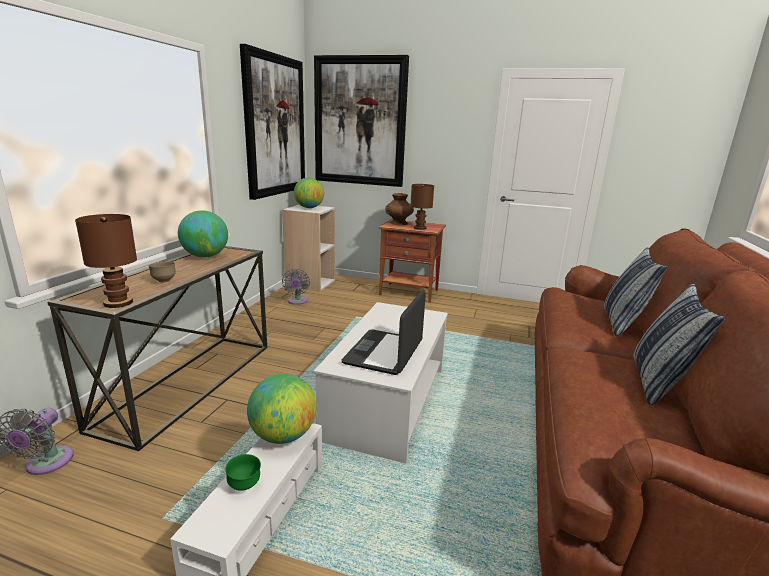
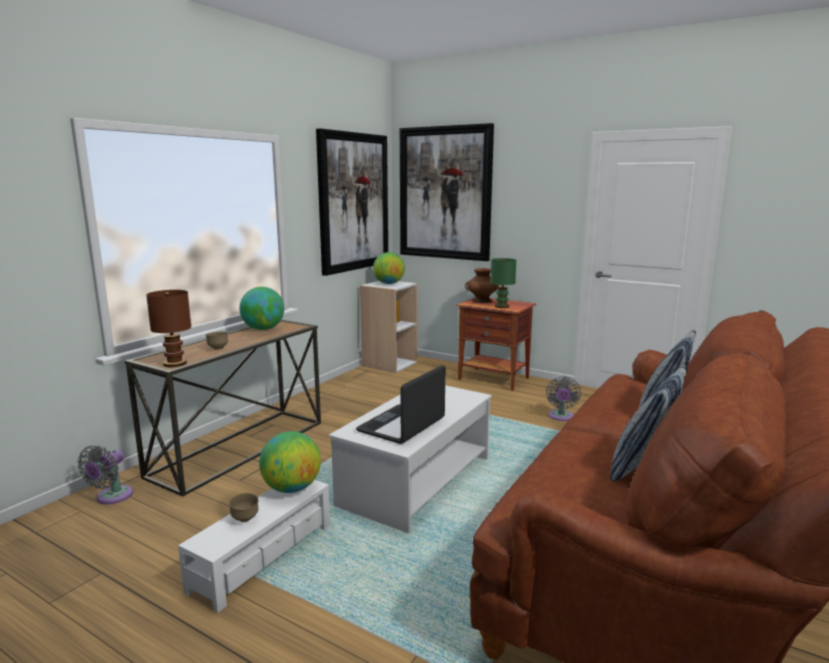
camera: 15 degrees right, 5 degrees down
(244, 486) = (245, 519): green bowl -> brown bowl
(297, 301) = (368, 382): grey fan -> grey fan (561, 417)
(420, 228) = (502, 306): brown table lamp -> green table lamp

